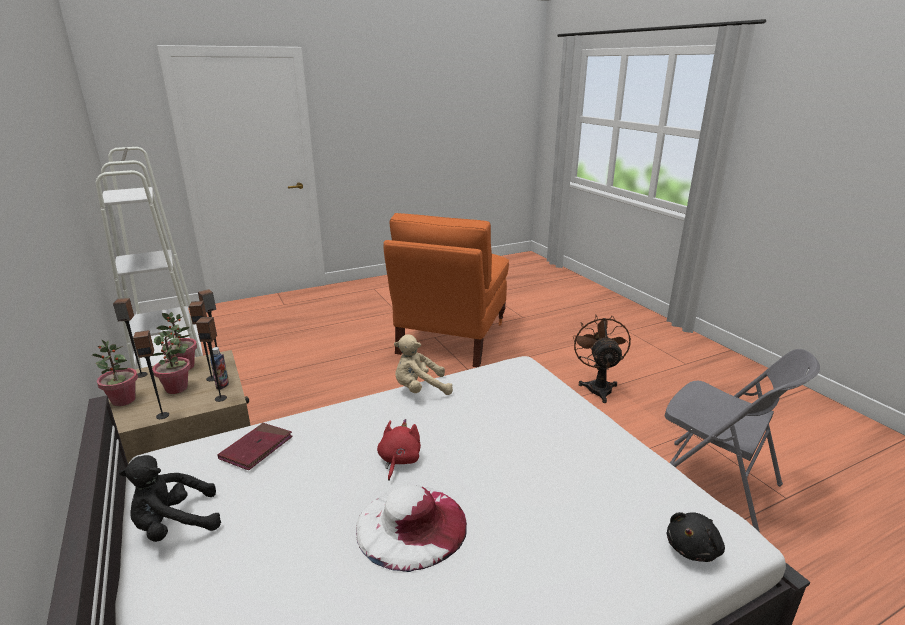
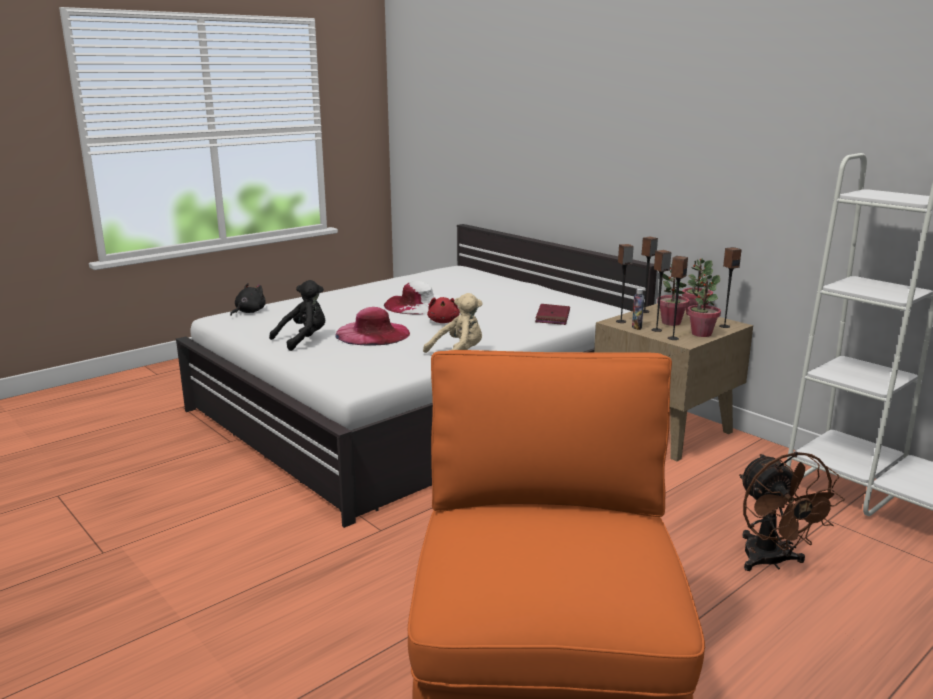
camera: 165 degrees right, 5 degrees down
(175, 525) = (551, 296): black plush toy -> black plush toy (303, 340)
(496, 443) = (372, 333): none -> pink hat
(598, 386) = (210, 613): brown fan -> brown fan (771, 562)
(712, 486) = (134, 494): grey chair -> none

